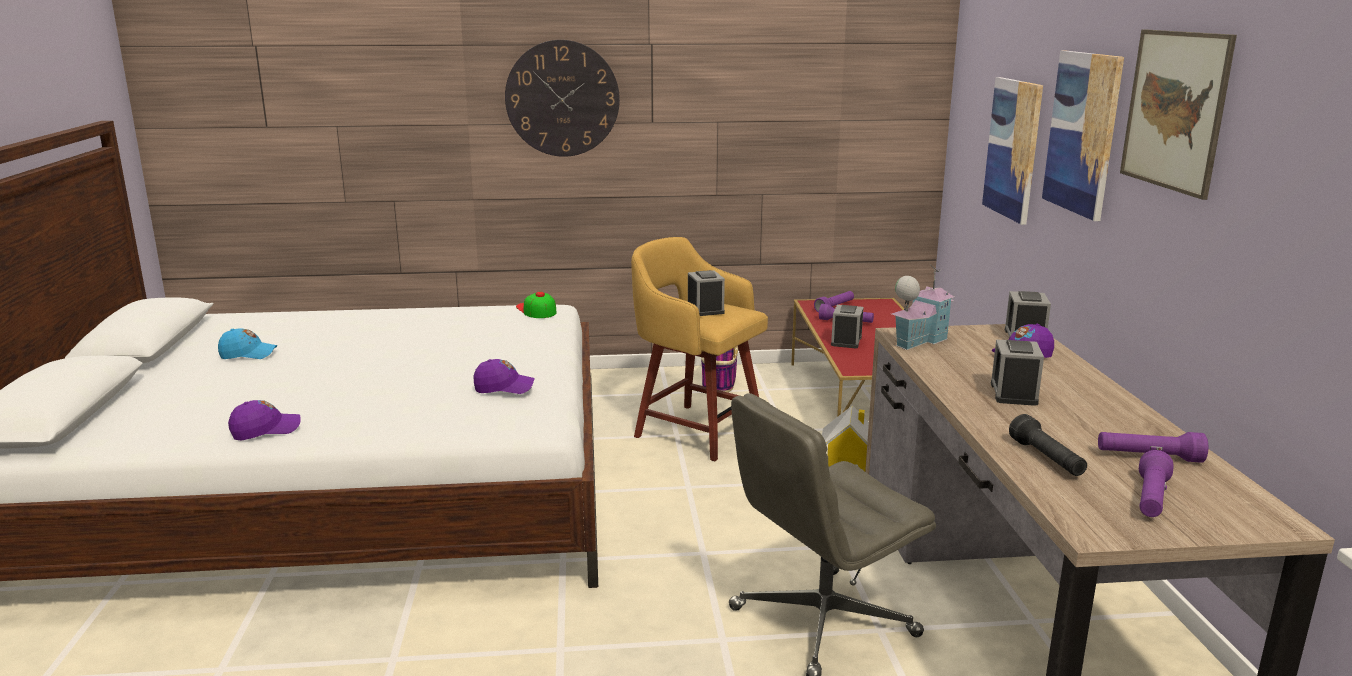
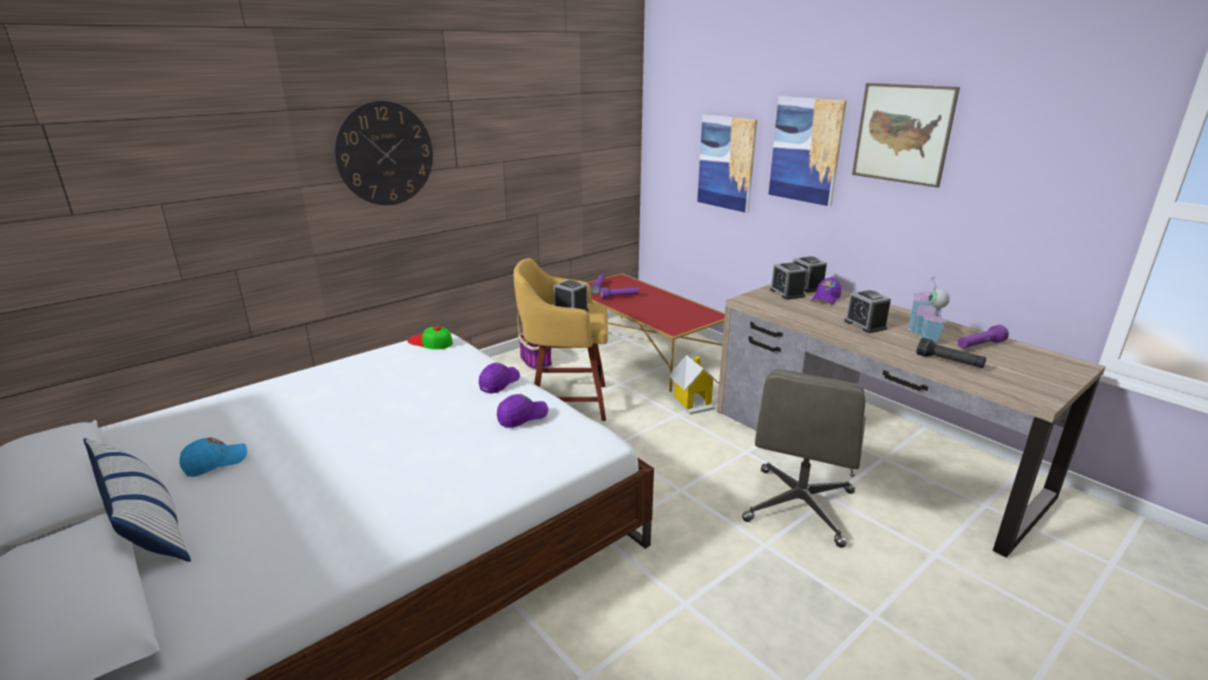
camera: 35 degrees left, 5 degrees up
(157, 379) = (147, 525): none -> pillow
(266, 430) = (371, 532): purple cap -> purple cap (499, 383)
(846, 341) = (639, 311): alarm clock -> alarm clock (787, 293)
(918, 340) = (762, 302): toy house -> toy house (924, 334)
(1151, 499) = (1022, 370): purple flashlight -> none

